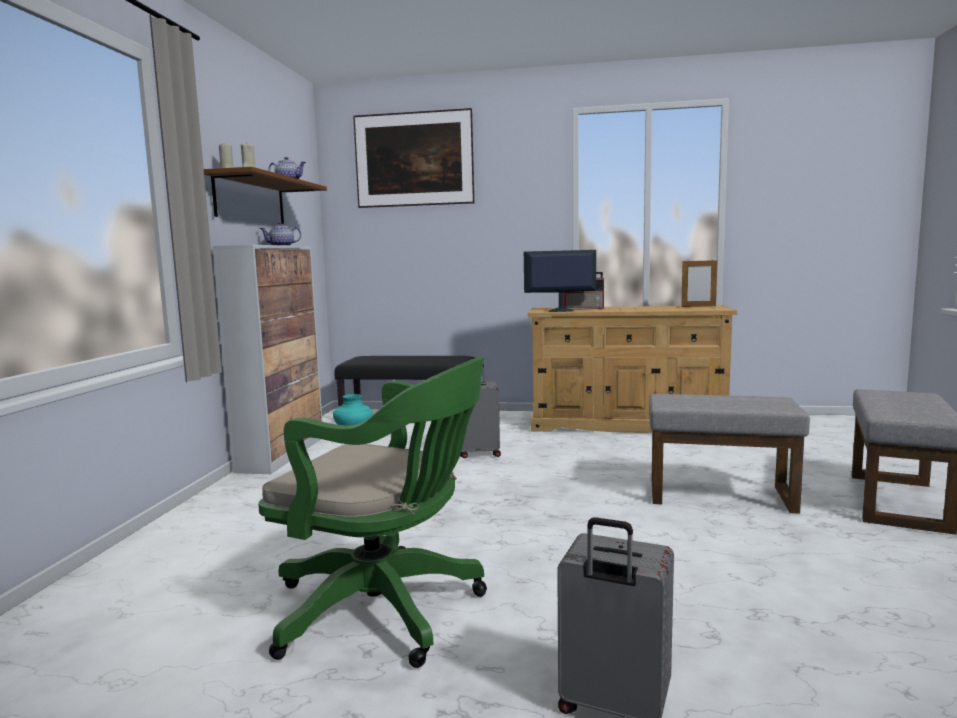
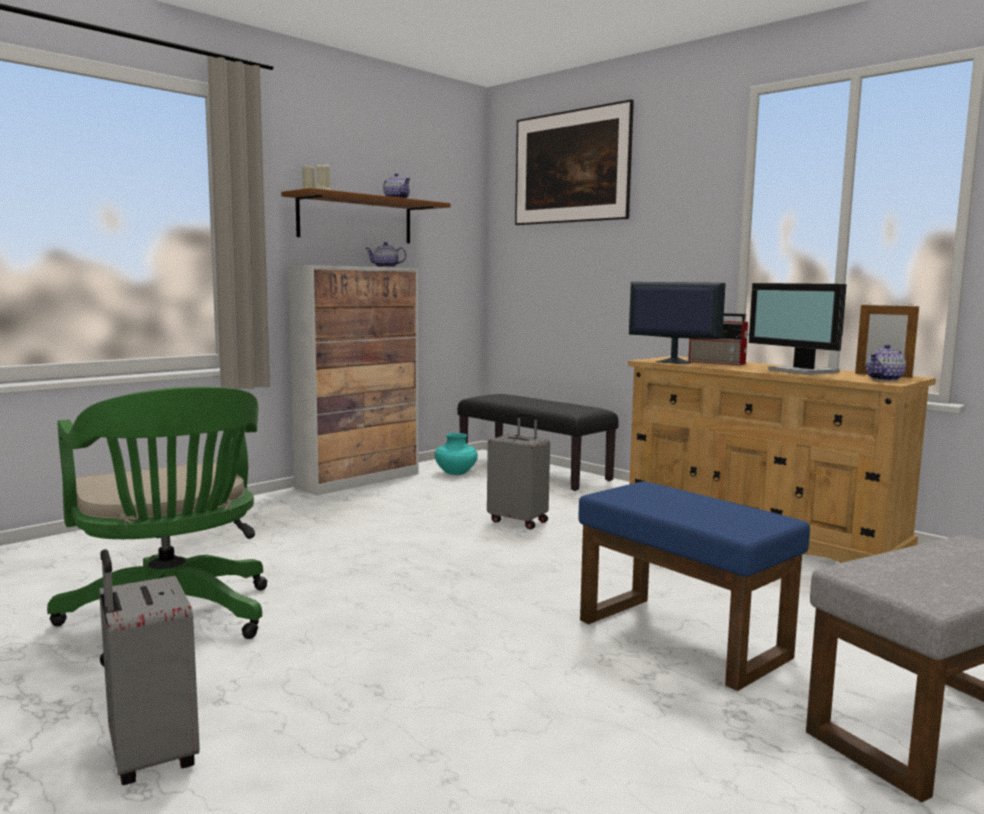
camera: 35 degrees right, 0 degrees up
(653, 308) = (802, 371): none -> monitor
(711, 308) = (885, 379): none -> teapot
(721, 495) = (684, 638): grey ottoman -> blue ottoman

